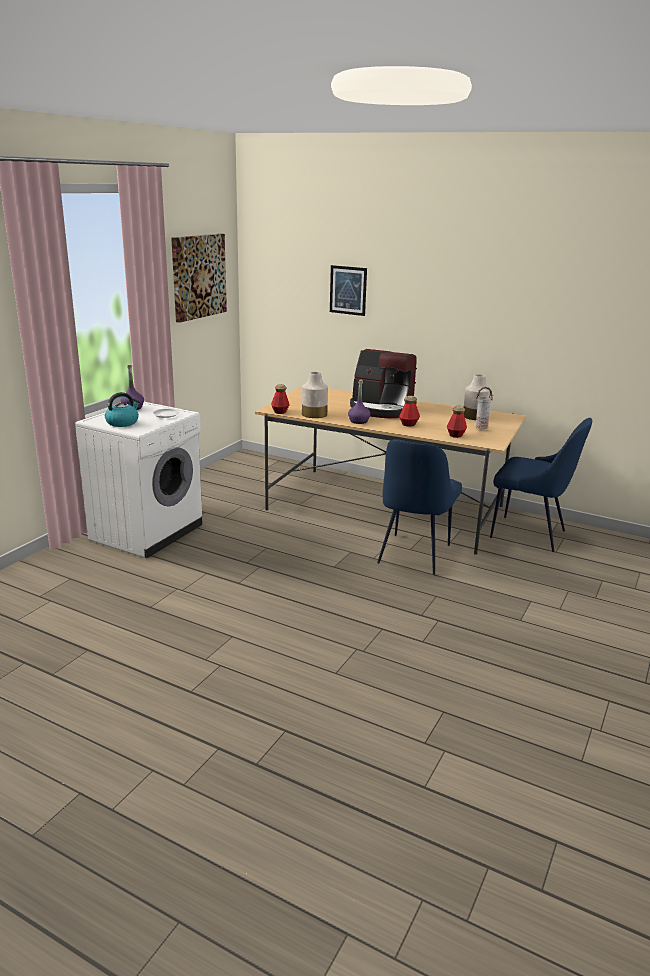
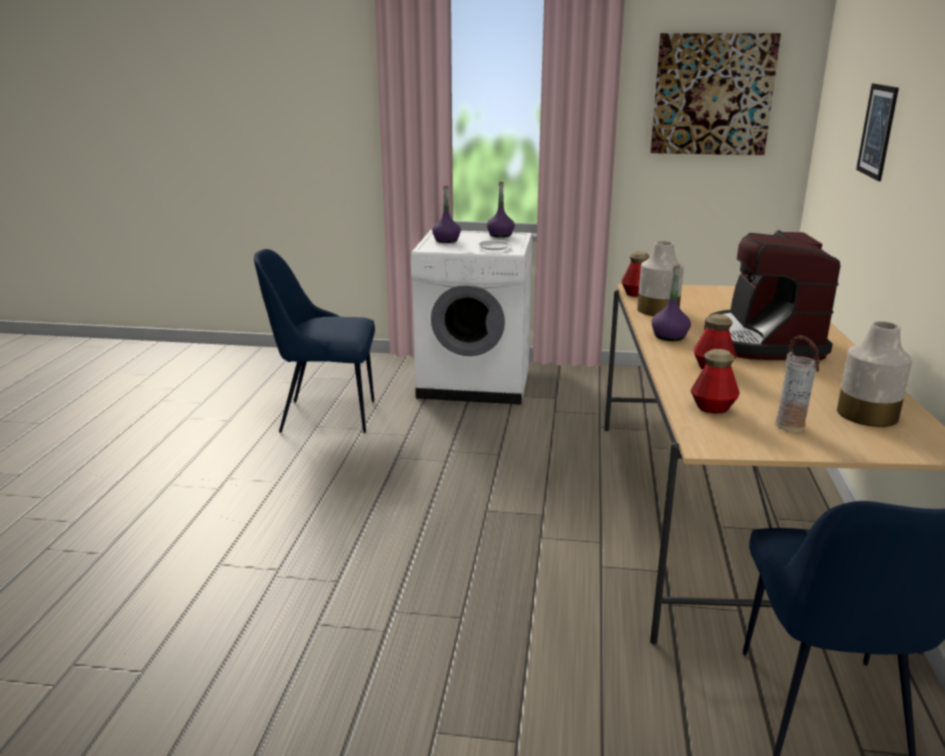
camera: 70 degrees right, 0 degrees up
(123, 422) = (446, 240): kettle -> purple bottle
(414, 554) = (586, 573): blue chair -> blue chair (327, 416)

